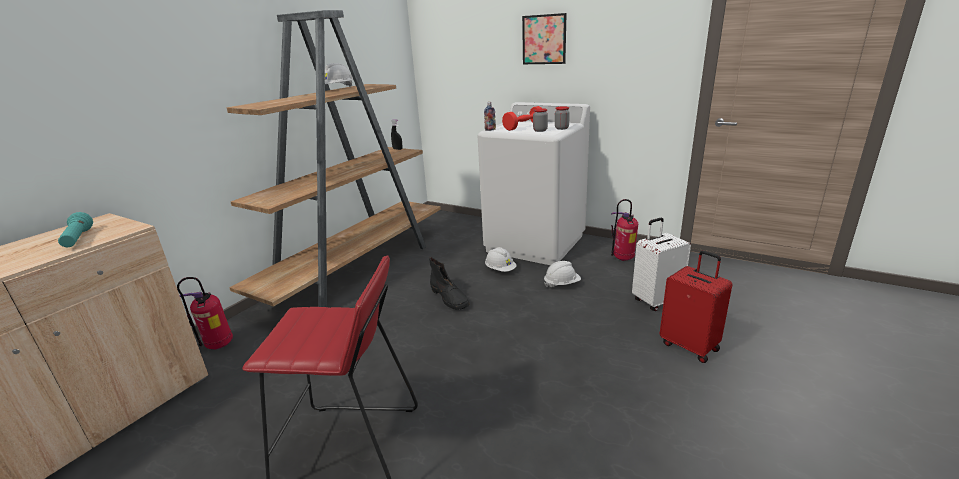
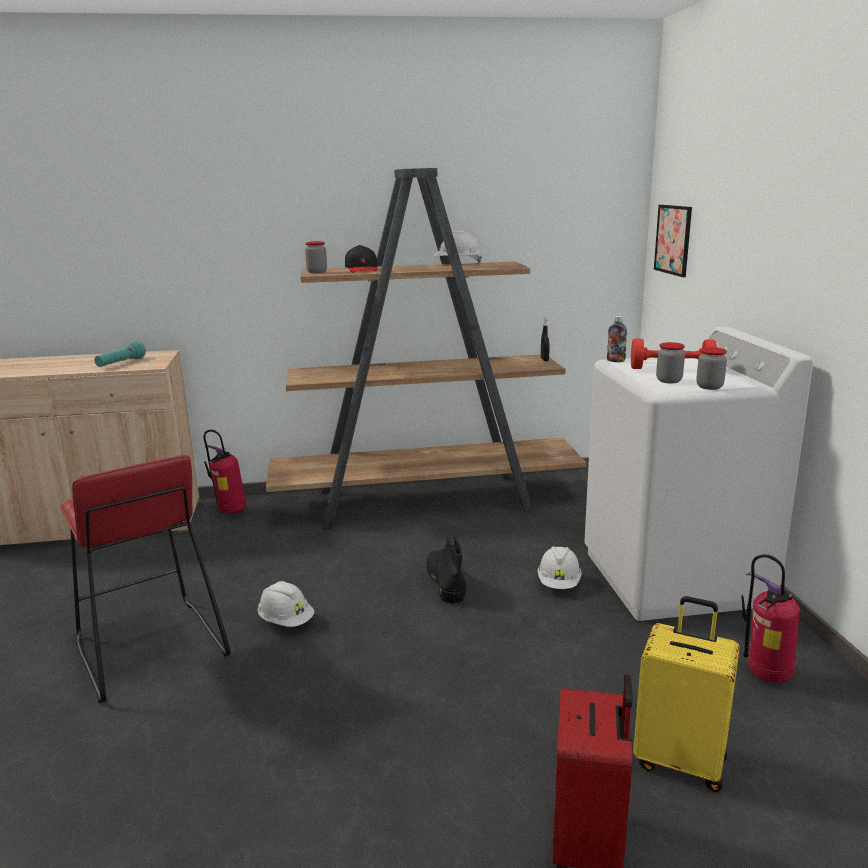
camera: 50 degrees right, 5 degrees down
(257, 106) = (317, 272): none -> jar
(286, 100) = (362, 269): none -> black cap
(450, 298) = (445, 581): black boot -> black boot turned 150 degrees clockwise
(544, 39) = (779, 224): picture -> picture (673, 239)
(562, 284) = (595, 647): white hard hat -> white hard hat (286, 621)
(656, 301) = (680, 760): white suitcase -> yellow suitcase

